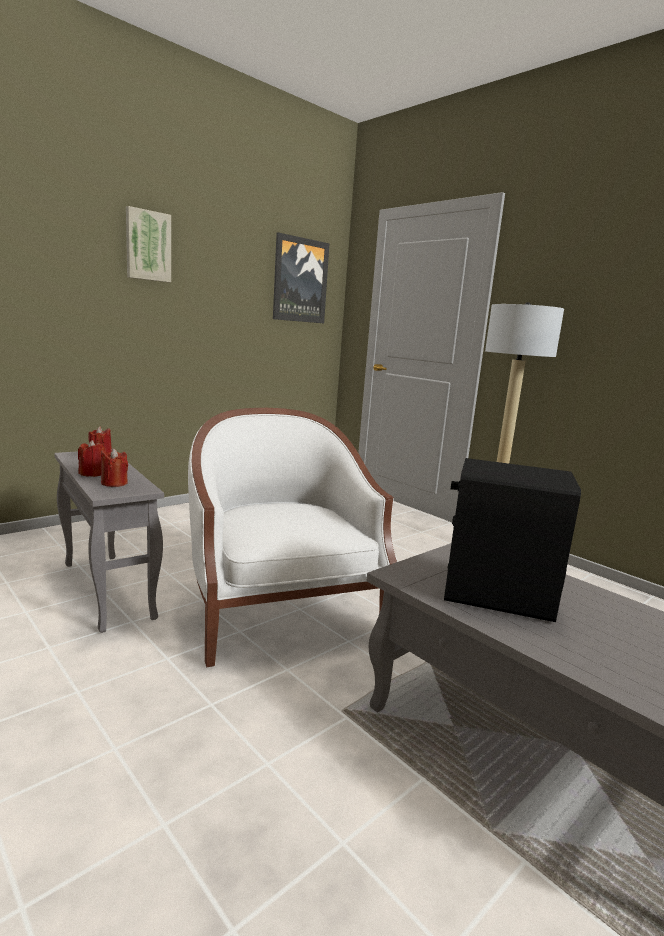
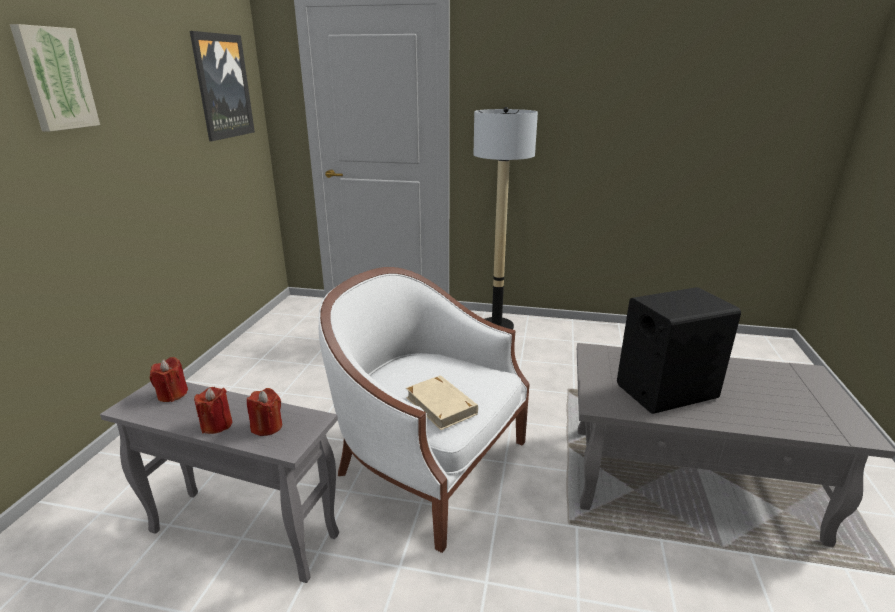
camera: 35 degrees left, 10 degrees up
(269, 531) = (441, 405): none -> beige book

